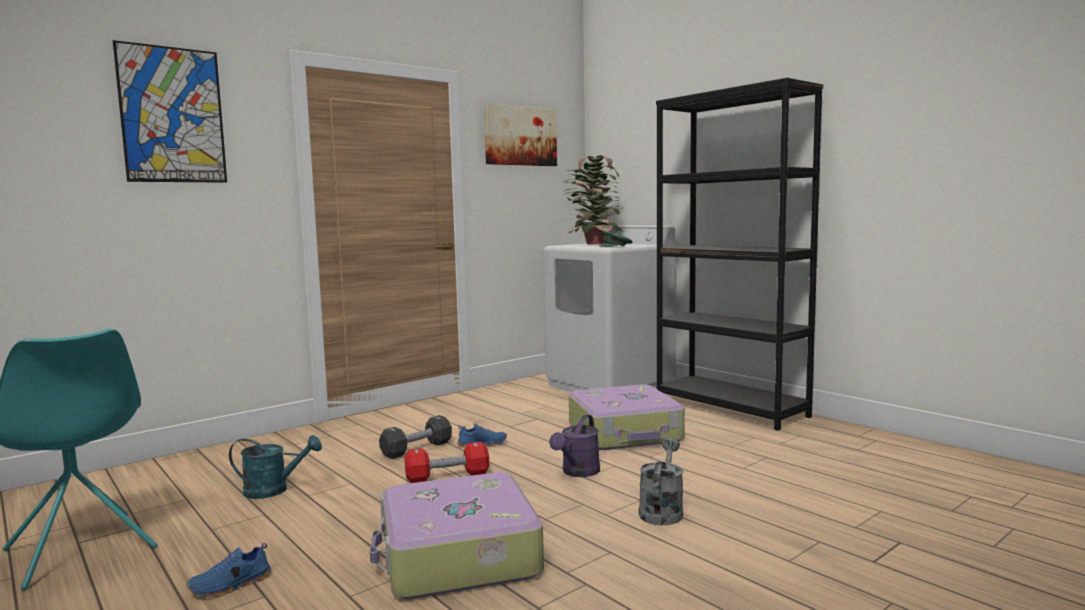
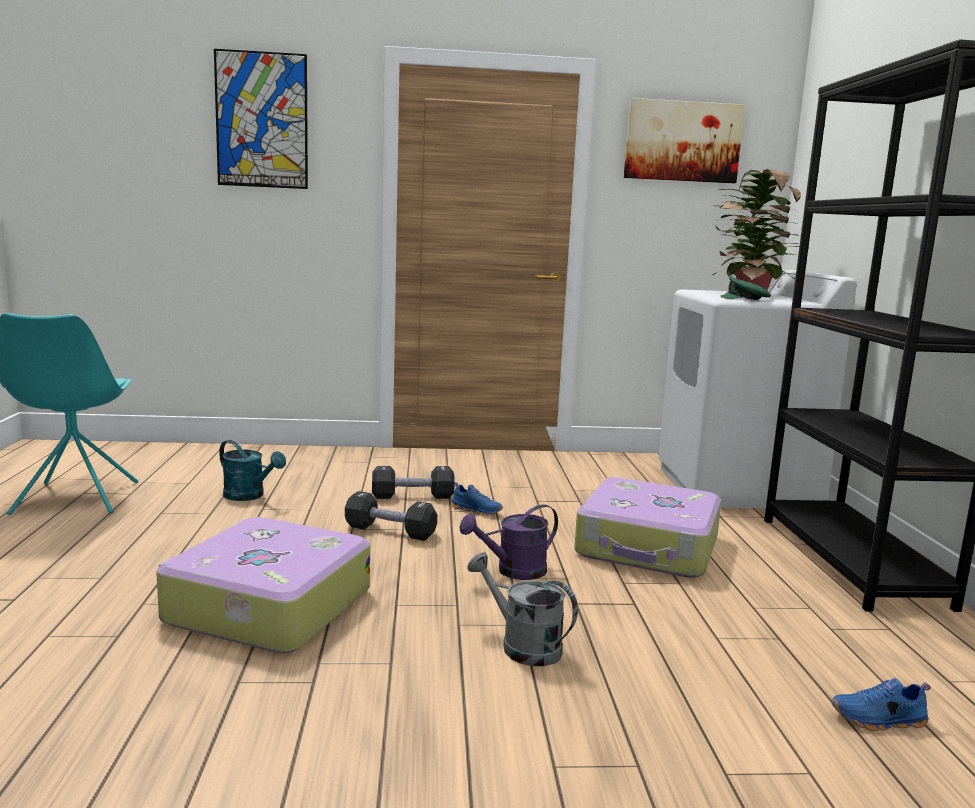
camera: 35 degrees right, 5 degrees up
(231, 586) = (97, 561): blue shoe -> blue shoe (879, 720)
(447, 476) = (390, 531): red dumbbell -> black dumbbell
(662, 510) = (522, 645): grey watering can -> grey watering can turned 105 degrees counterclockwise

